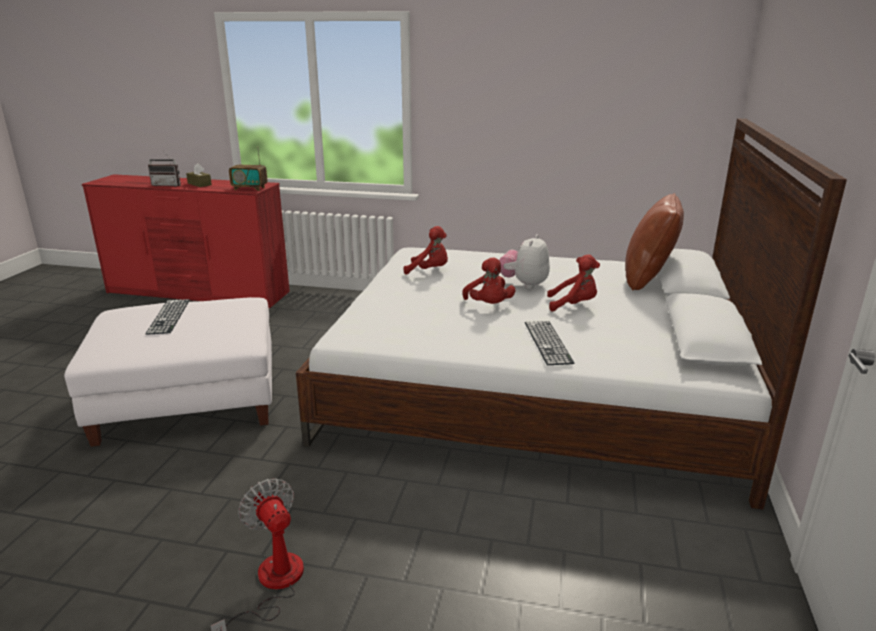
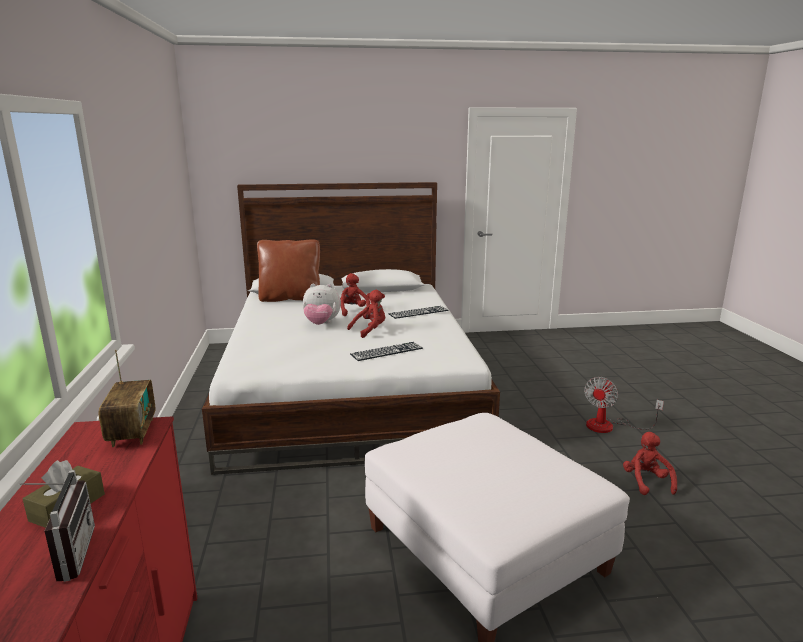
camera: 110 degrees left, 5 degrees down
(169, 316) = (480, 474): keyboard -> keyboard (386, 351)
(429, 271) = (303, 355): red plush toy -> red plush toy (646, 482)

